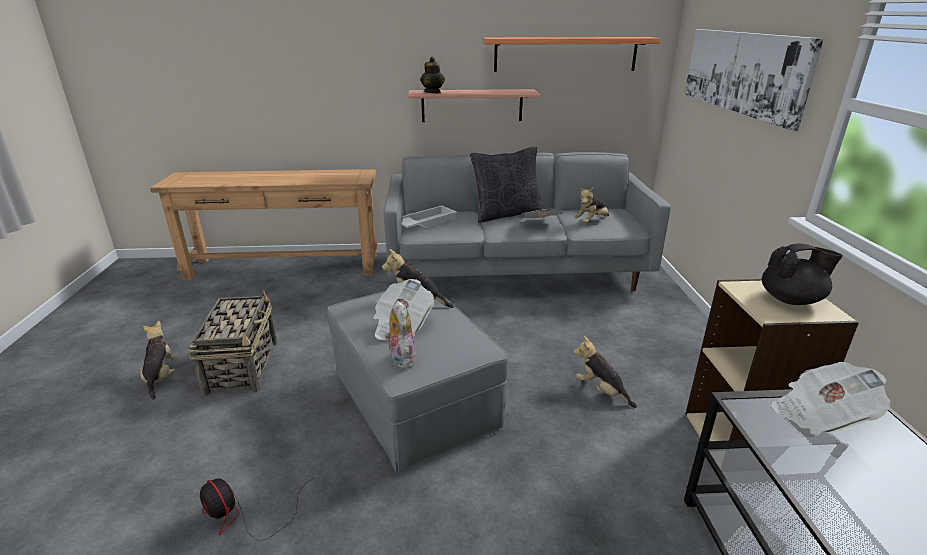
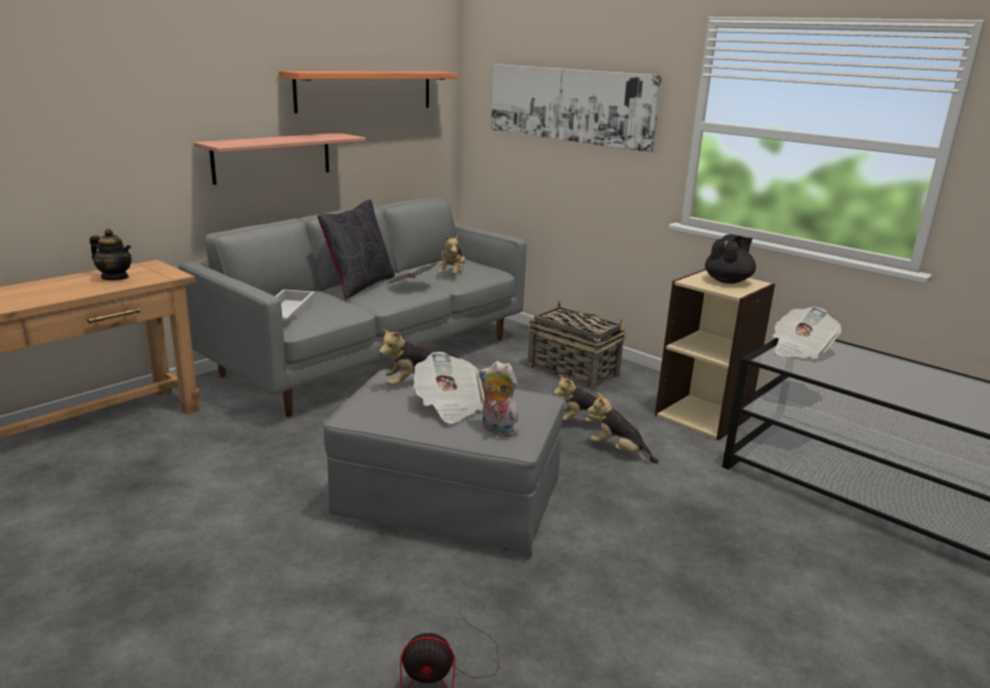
camera: 45 degrees left, 5 degrees down
(161, 377) = (78, 635): plush toy -> plush toy (619, 452)
(242, 366) = (189, 566): basket -> basket (572, 371)
(433, 92) = (239, 143): teapot -> teapot (115, 277)

